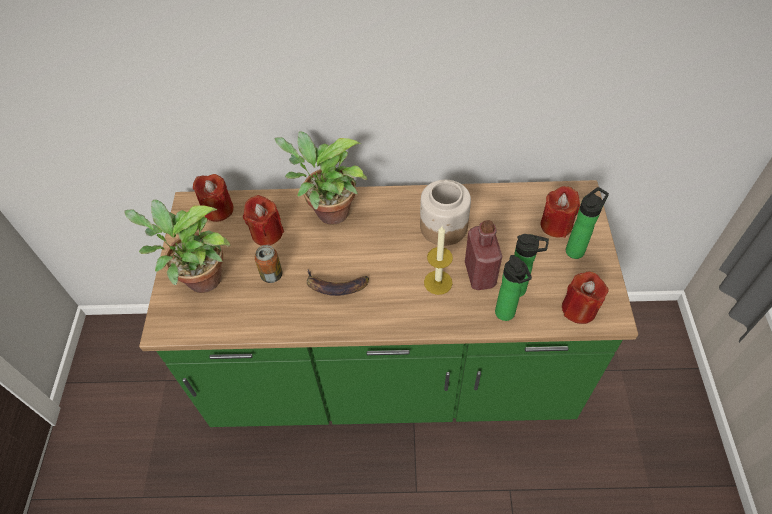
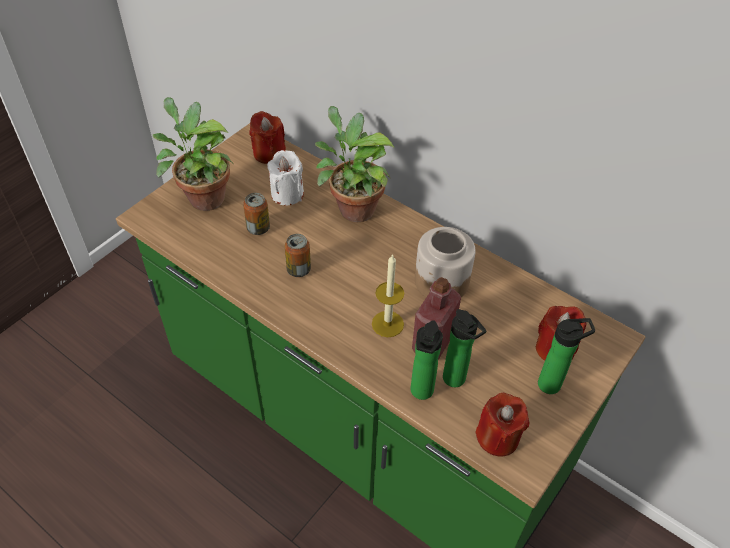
camera: 35 degrees right, 5 degrees down
(267, 233) = (287, 194): red candle -> white candle
(335, 286) = (298, 269): banana -> can

